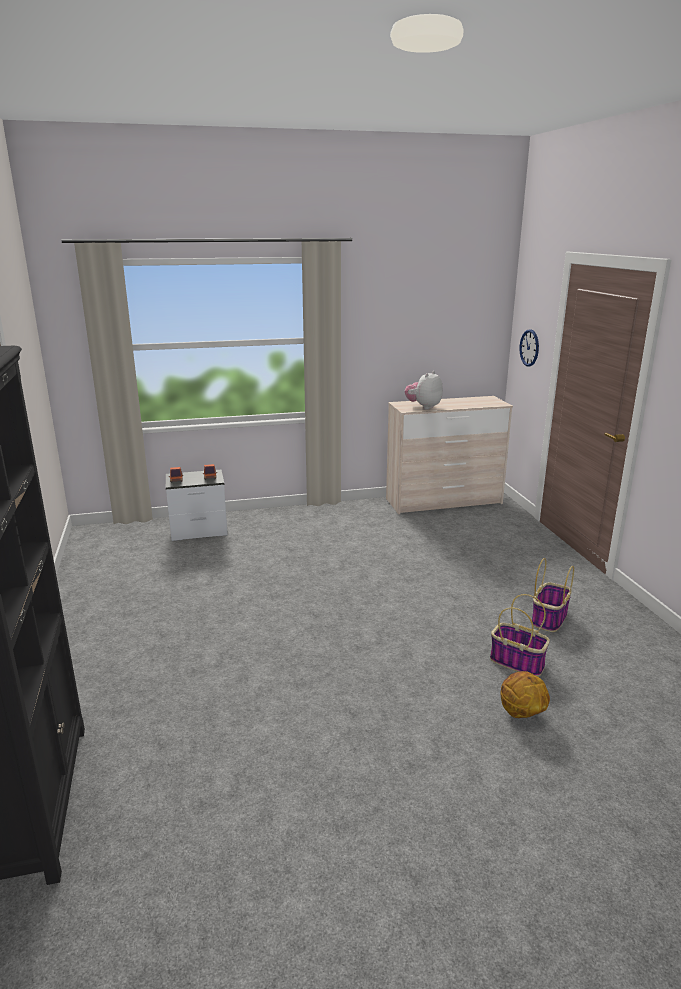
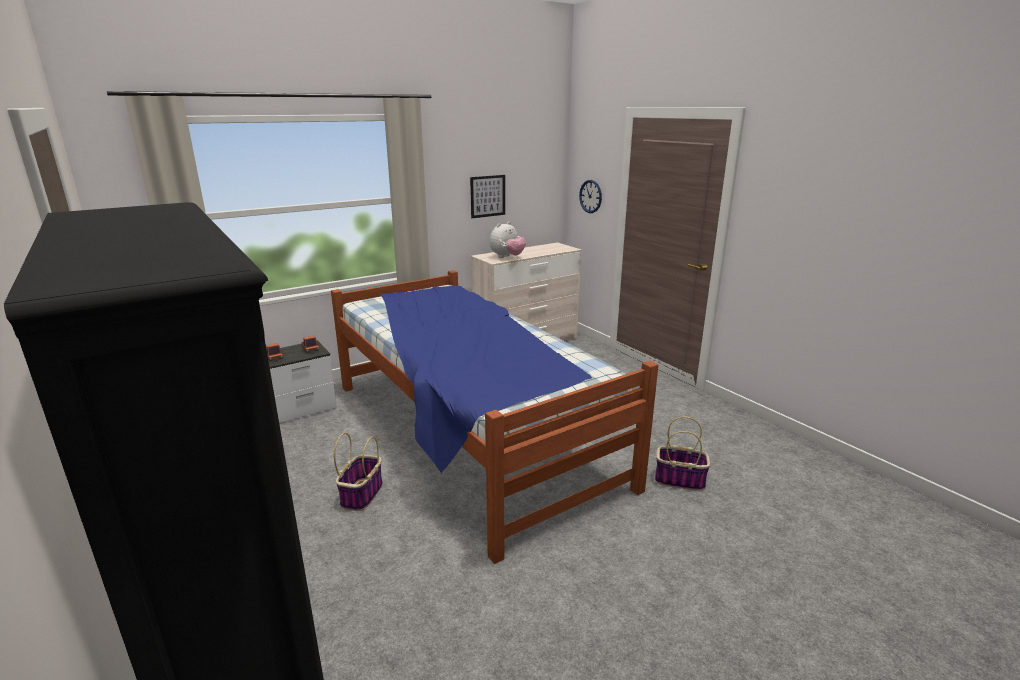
camera: 20 degrees left, 0 degrees up
(332, 578) = (468, 433): none -> bed
(412, 341) = (487, 196): none -> picture
(423, 407) = (507, 257): plush toy -> plush toy turned 150 degrees counterclockwise
(521, 713) = (713, 528): basketball -> none
(549, 618) = (678, 434): basket -> basket (362, 494)

